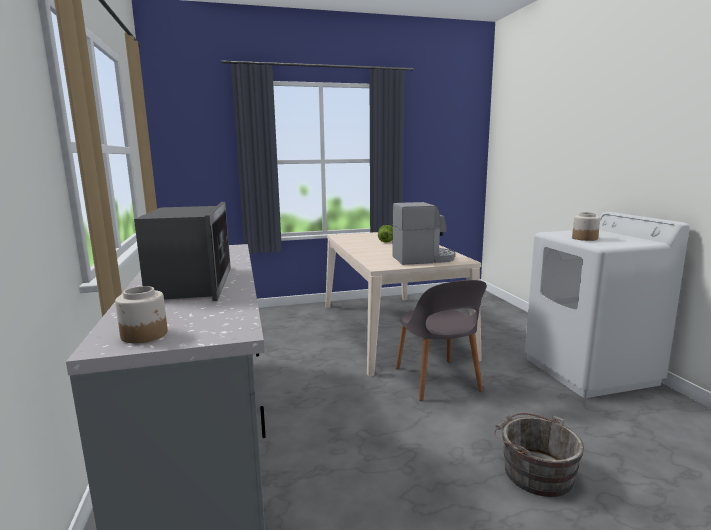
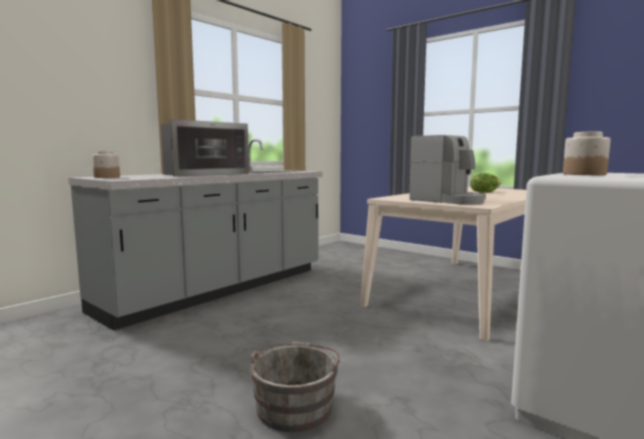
camera: 55 degrees right, 5 degrees down
(437, 380) = (400, 330): grey chair -> none

